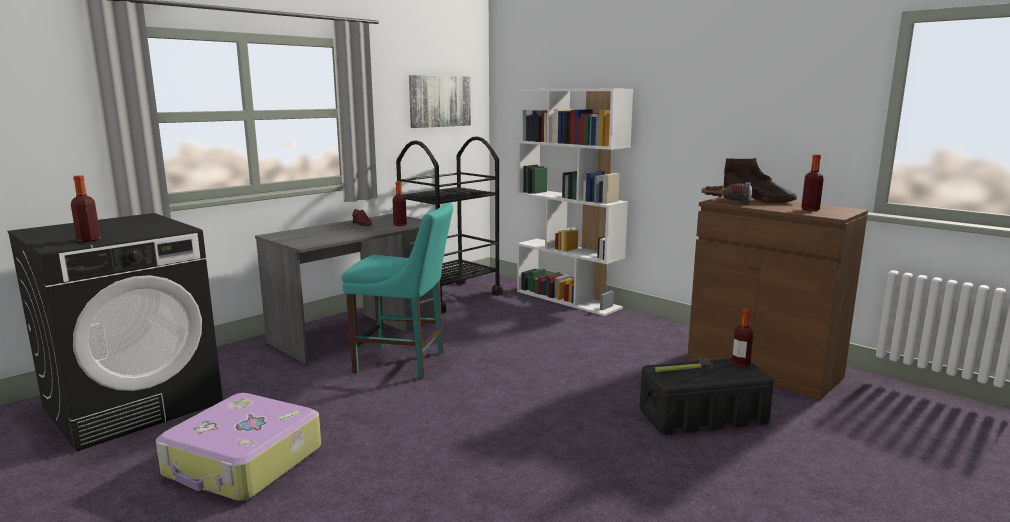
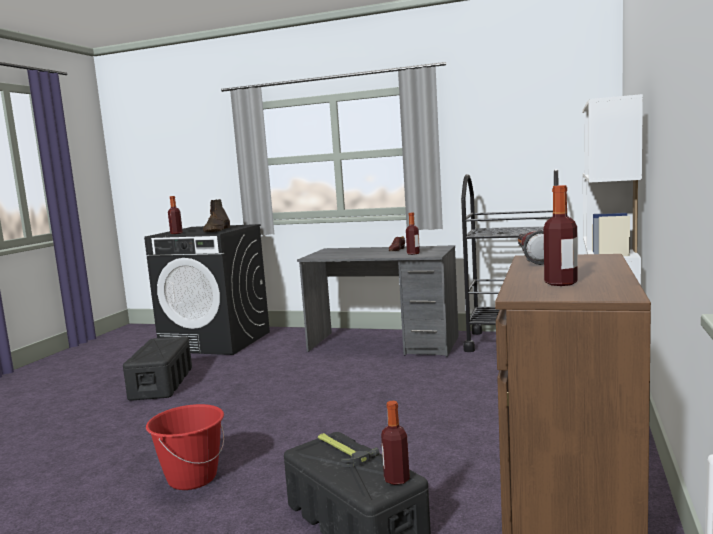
camera: 65 degrees right, 5 degrees down
(243, 462) = (161, 383): suitcase -> black storage box
(404, 362) = (342, 372): turquoise chair -> none
(439, 101) = (538, 132): picture -> none
(571, 471) = (192, 478): none -> red bucket
(759, 200) = (591, 264): brown boot -> brown boot (217, 230)

